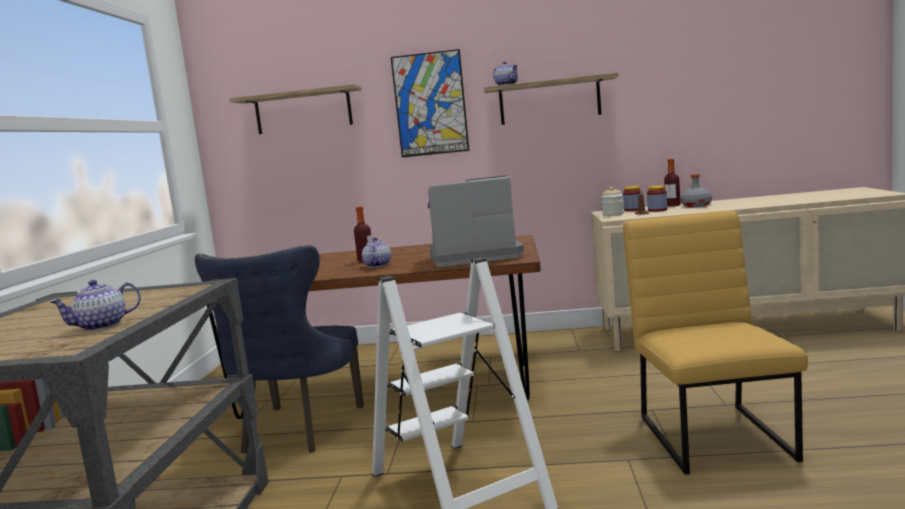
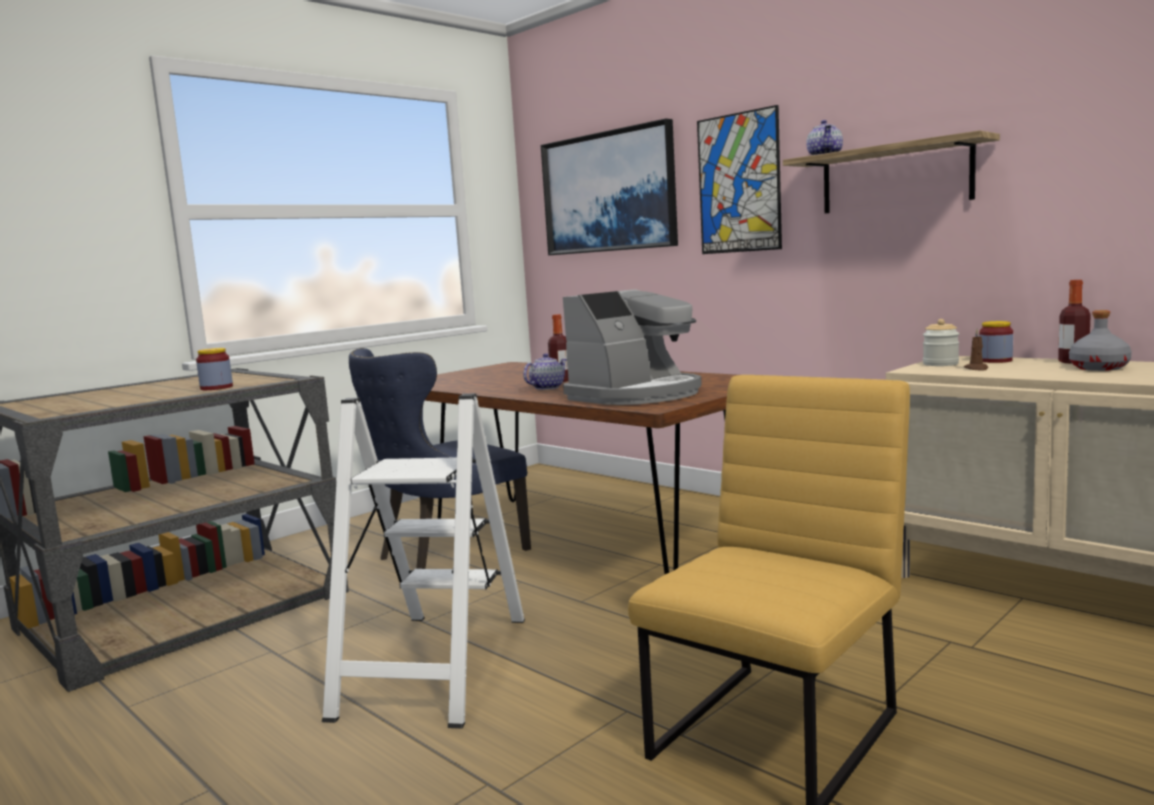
camera: 40 degrees right, 0 degrees up
(101, 326) = (131, 401): teapot -> none
(303, 111) = (609, 192): shelf -> picture
(473, 257) = (636, 395): coffee machine -> coffee machine turned 105 degrees clockwise
(657, 210) = (1019, 366): jar -> jar (216, 388)

